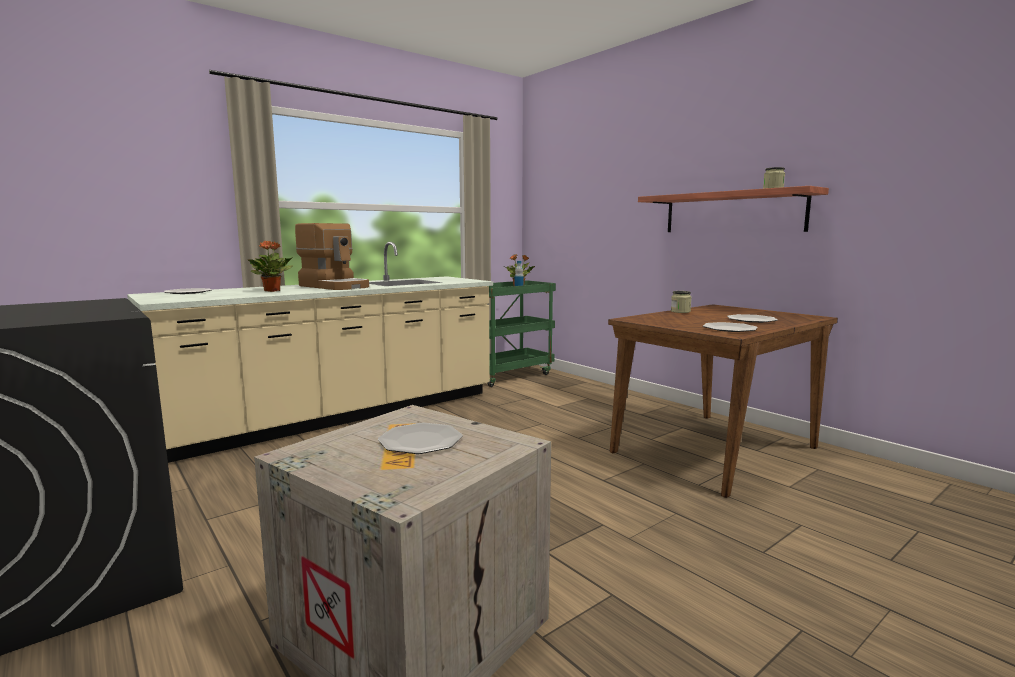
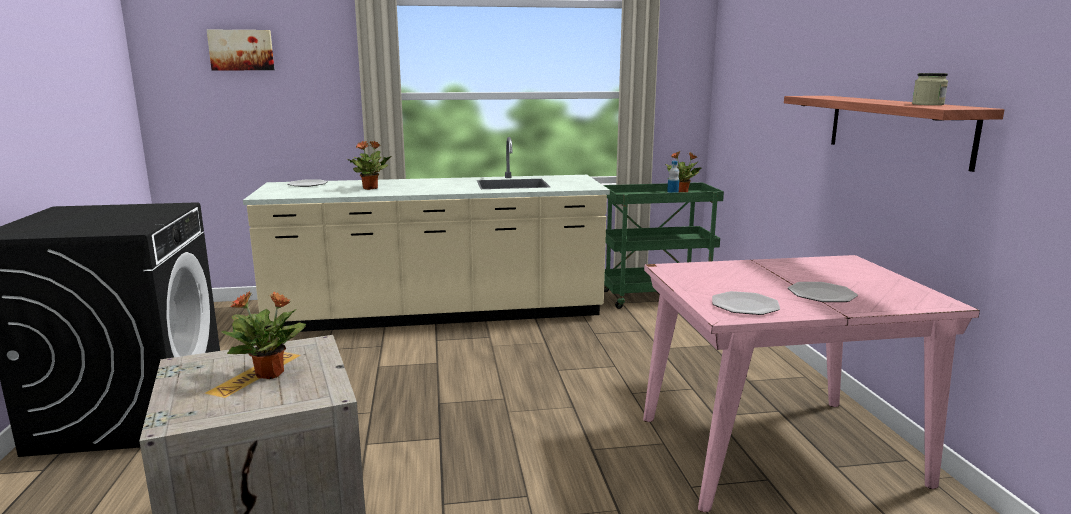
camera: 30 degrees right, 5 degrees up
(80, 143) = (241, 50): none -> picture
(335, 286) = (436, 185): coffee machine -> none
(420, 441) = (271, 374): plate -> potted plant
(680, 311) = (766, 264): jar -> none
(714, 450) = (775, 450): brown dining table -> pink dining table

